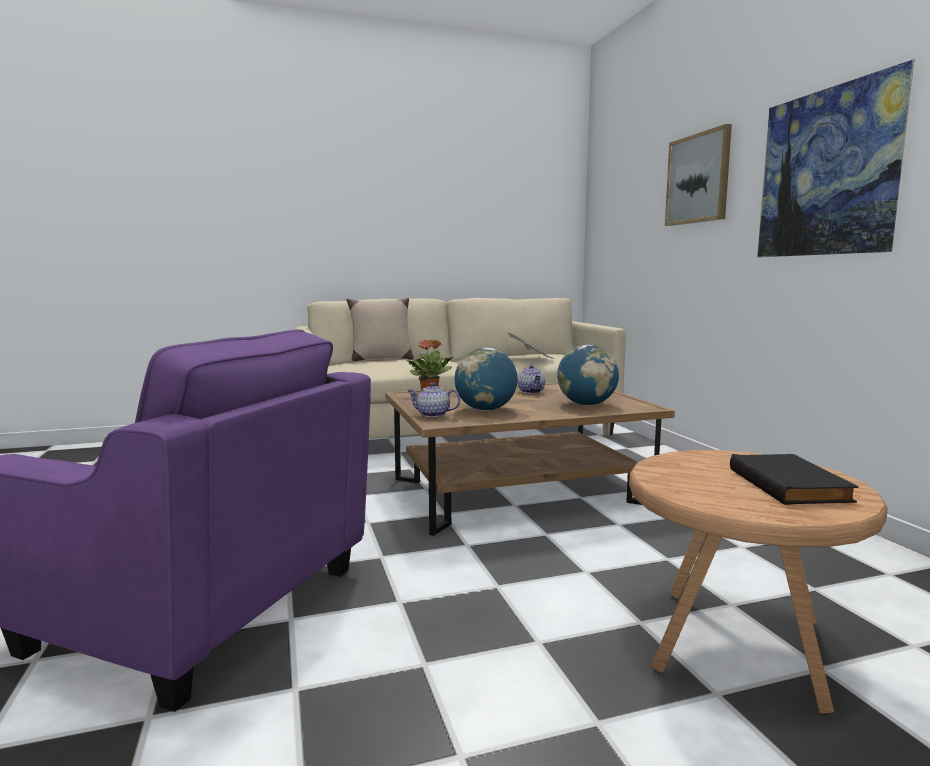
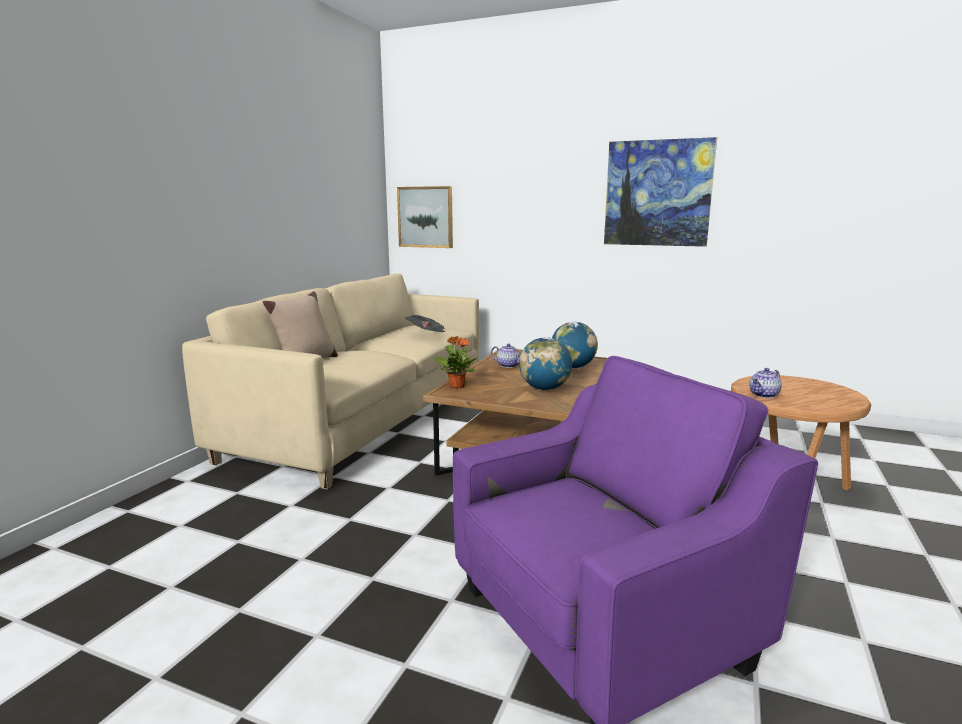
camera: 50 degrees left, 5 degrees up
(433, 414) = (538, 403): teapot -> teapot (764, 395)
(698, 179) = (540, 181): picture -> picture (425, 217)
(791, 485) = (811, 388): black book -> none

